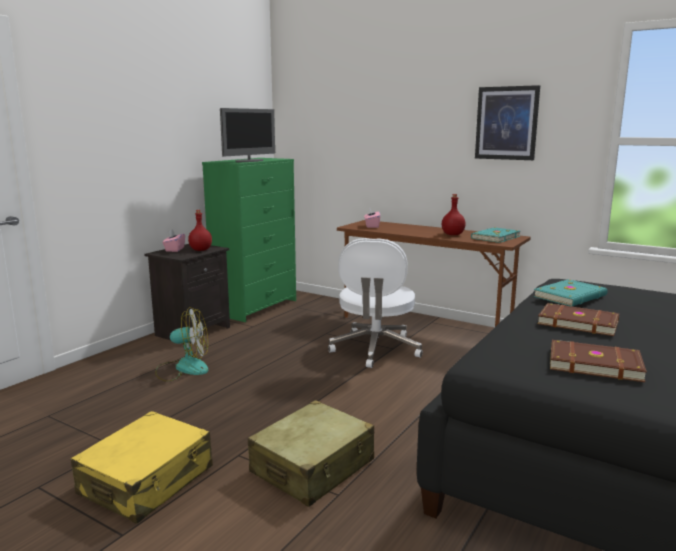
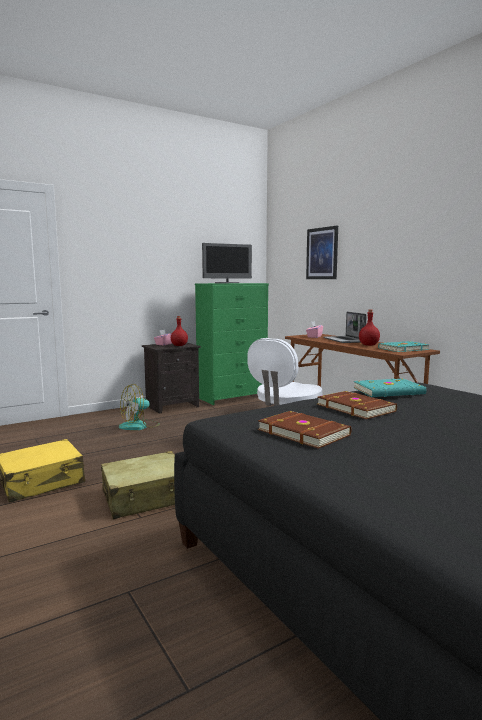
camera: 25 degrees right, 5 degrees down
(183, 368) = (139, 426): fan -> fan turned 120 degrees clockwise
(414, 229) = (344, 340): none -> laptop
(506, 123) = (422, 247): picture -> picture (322, 253)

